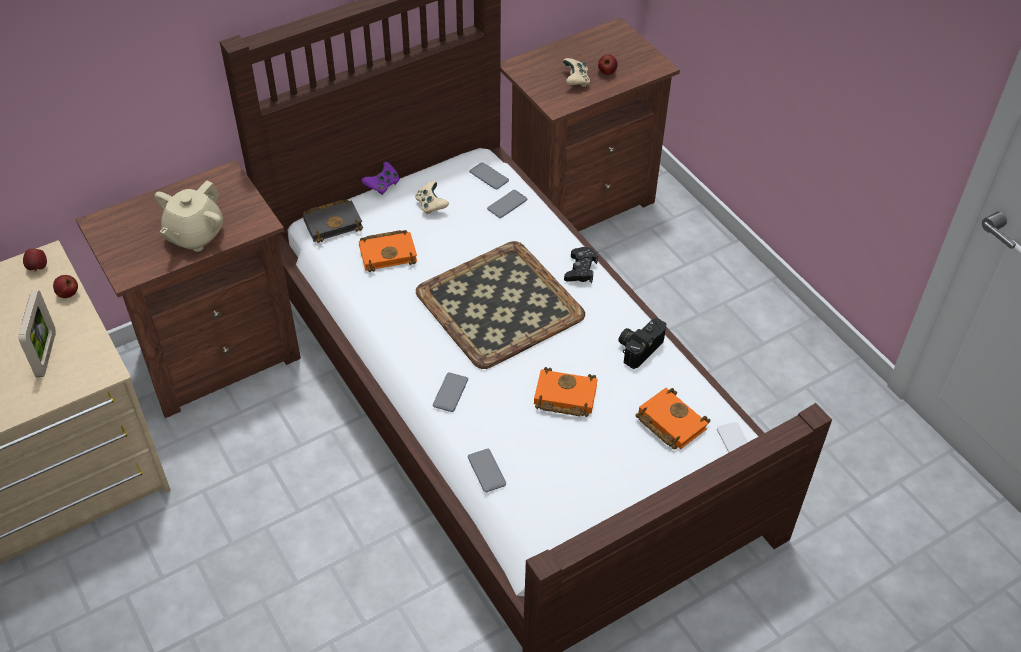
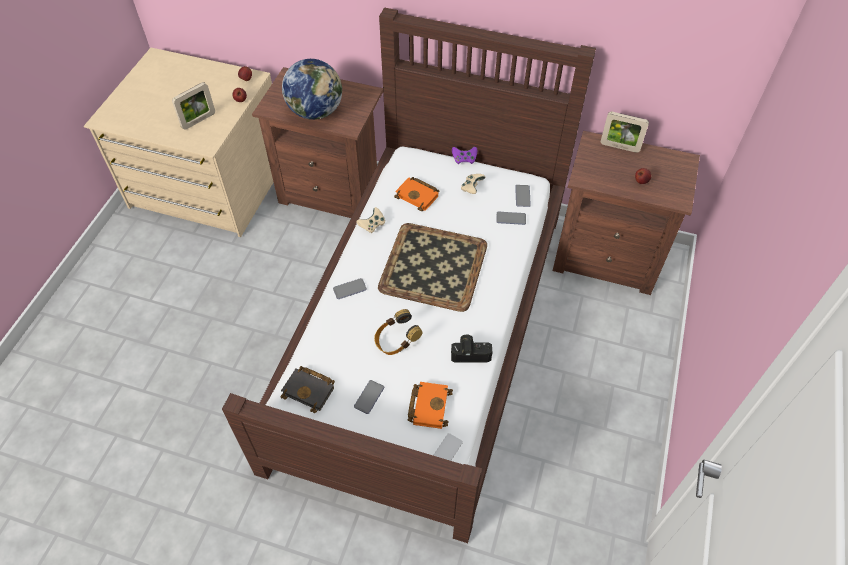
camera: 50 degrees right, 5 degrees up
(194, 235) = (316, 111): beige teapot -> globe
(334, 223) = (414, 160): black book -> black book (310, 390)
(486, 471) = (312, 342): phone -> phone (369, 397)
(548, 55) = (619, 147): none -> picture frame
(563, 397) = (396, 341): orange book -> headphones
(576, 81) = (614, 173): beige game controller -> beige game controller (372, 225)
(581, 270) = (500, 285): black game controller -> none

